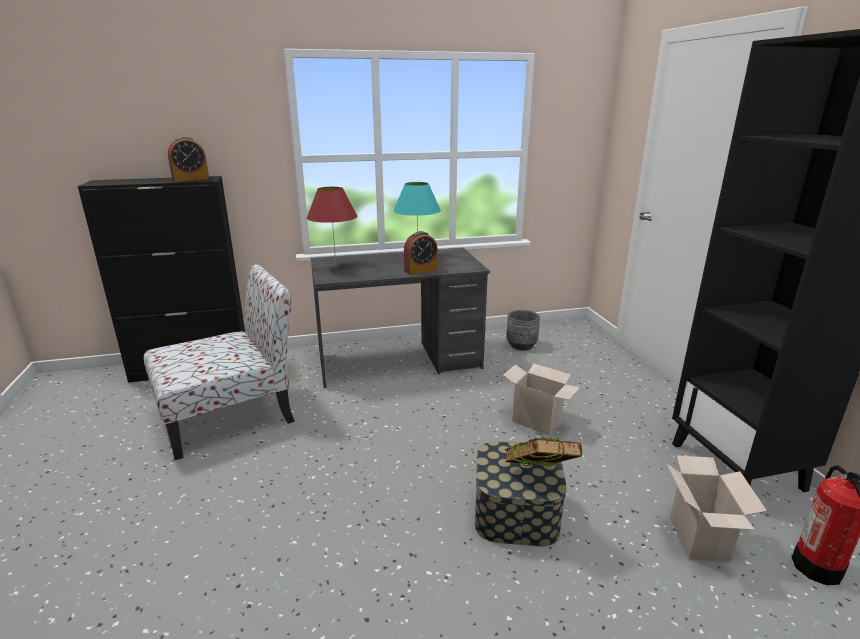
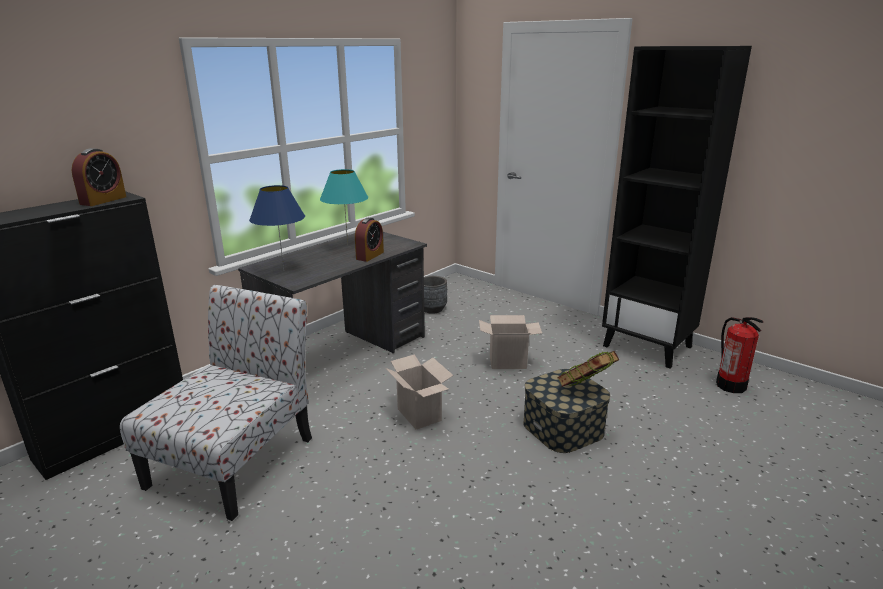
camera: 35 degrees left, 0 degrees up
(335, 267) = (283, 271): red table lamp -> blue table lamp
(701, 540) = (672, 396): cardboard box -> cardboard box (421, 415)

